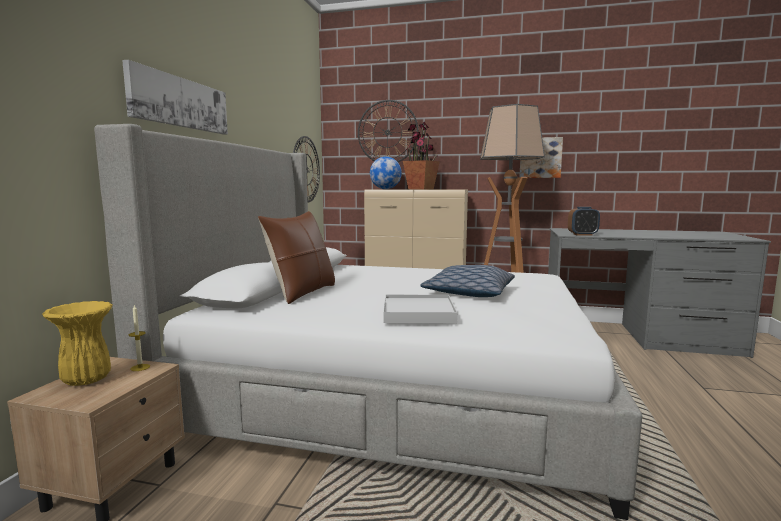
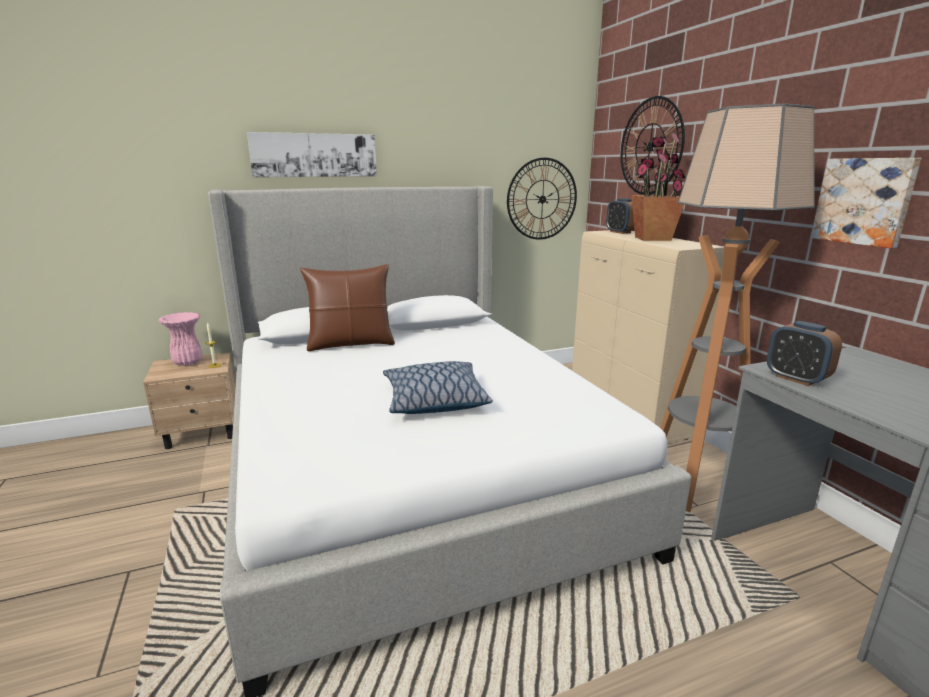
camera: 55 degrees right, 10 degrees up
(86, 380) = (187, 363): yellow vase -> pink vase
(385, 189) = (620, 232): globe -> alarm clock
(418, 313) = (312, 398): white tray -> none

